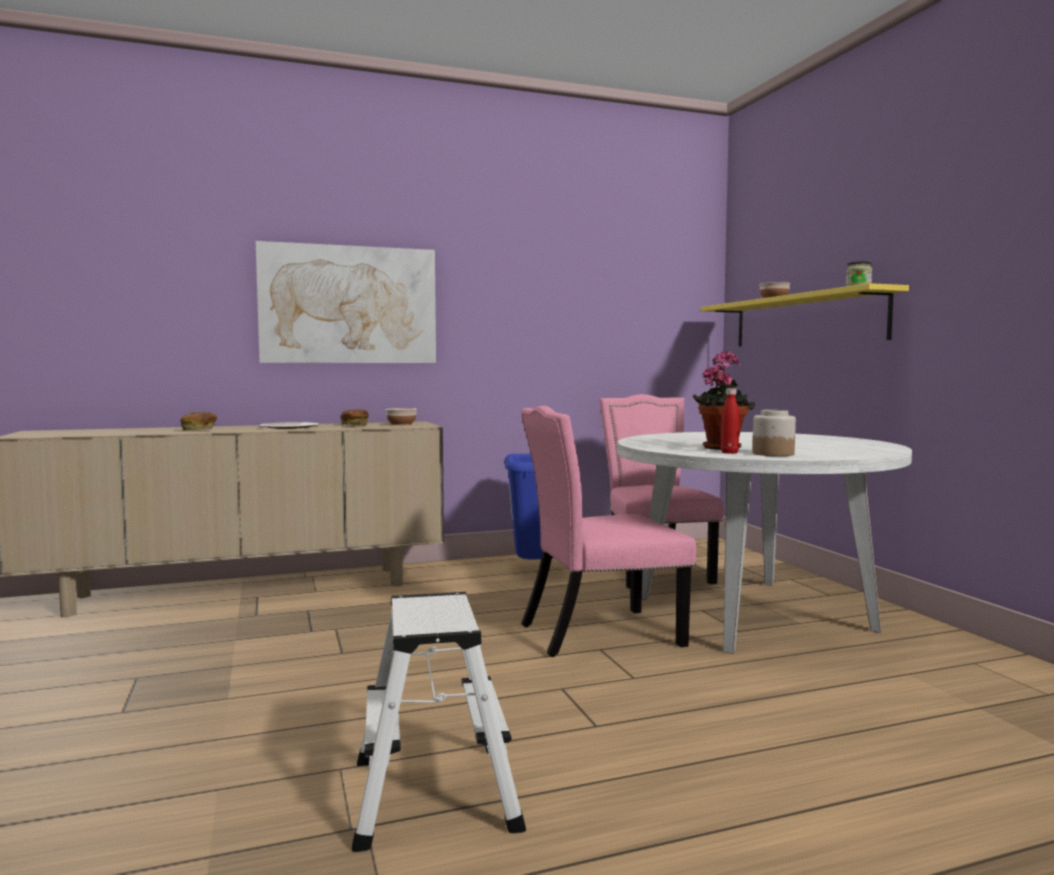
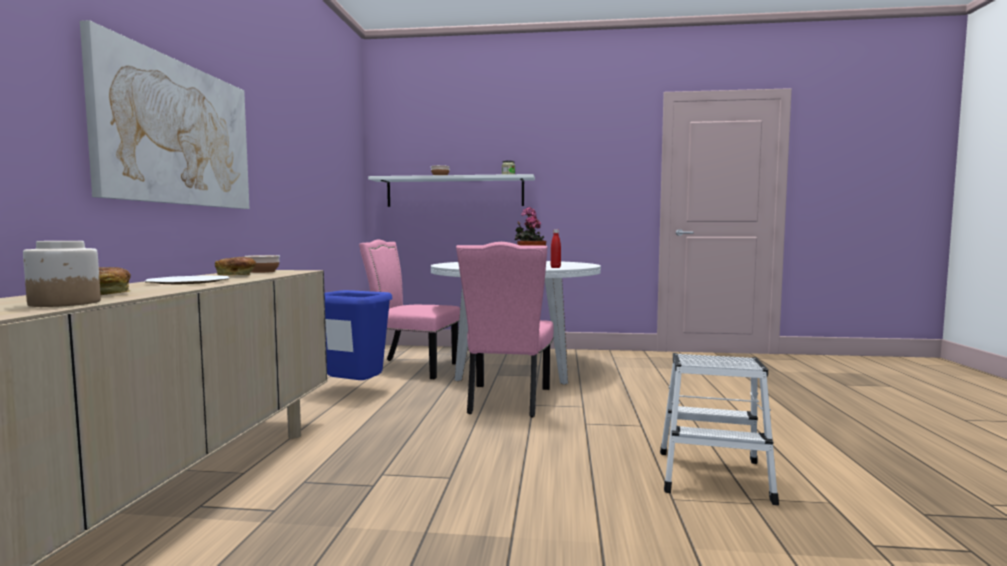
camera: 65 degrees left, 0 degrees up
(772, 454) = (568, 266): jar -> jar (64, 303)
(805, 321) = (455, 192): yellow shelf -> white shelf

